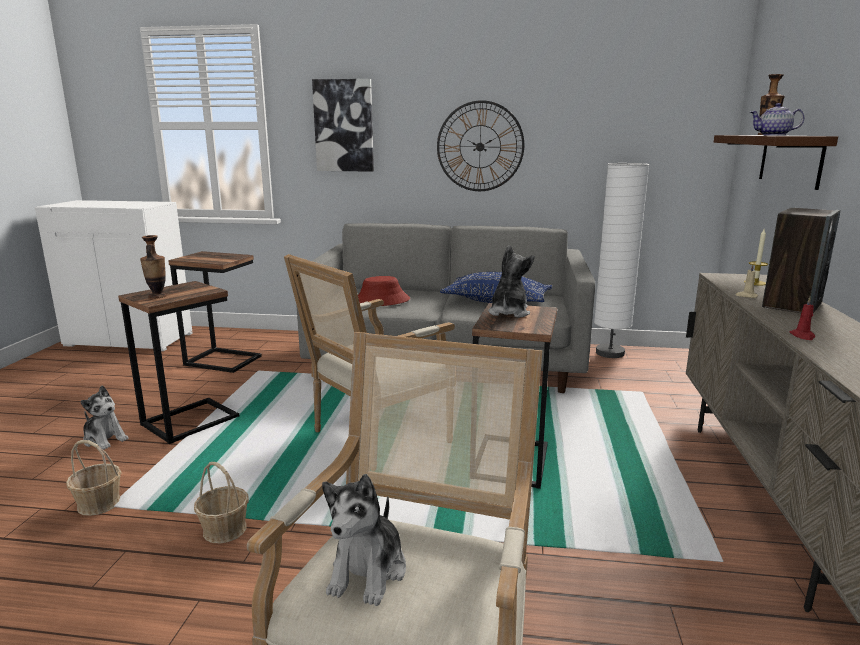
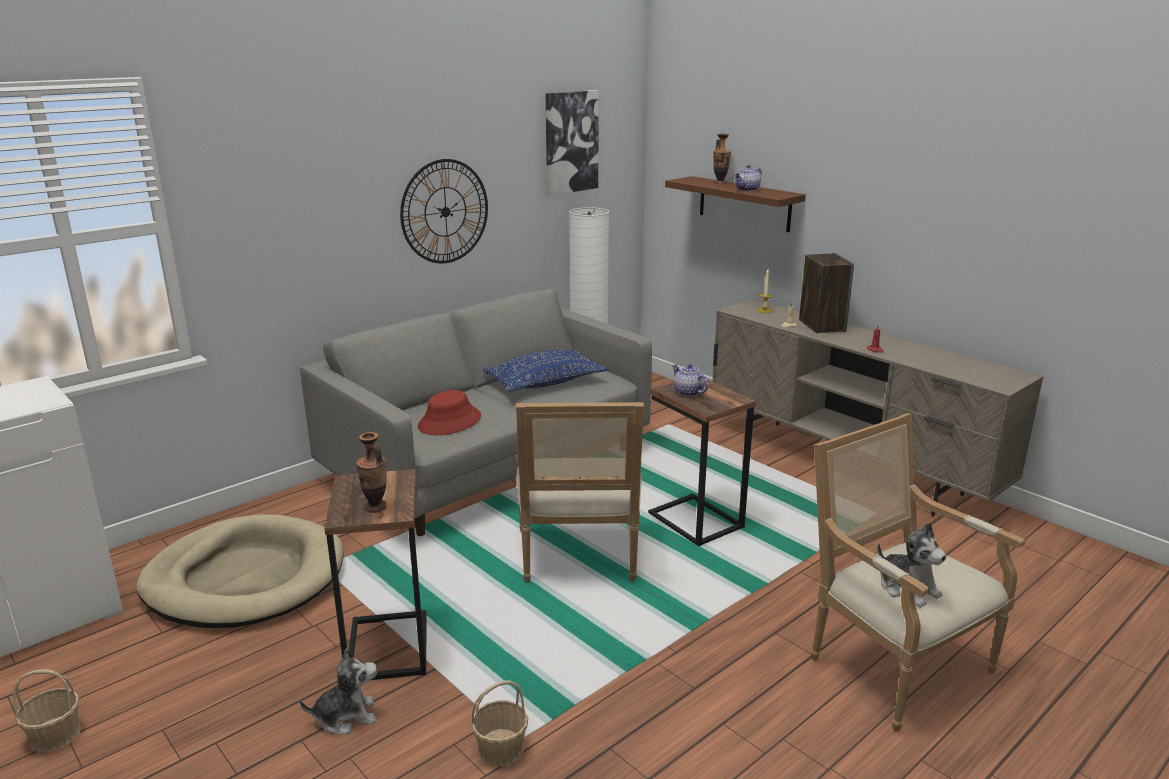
camera: 50 degrees left, 5 degrees up
(223, 360) = (245, 578): side table -> beige dog bed
(225, 529) = (637, 684): basket -> basket (55, 735)
(344, 126) = (285, 210): picture -> picture (570, 142)
(508, 312) = (688, 392): plush toy -> teapot

